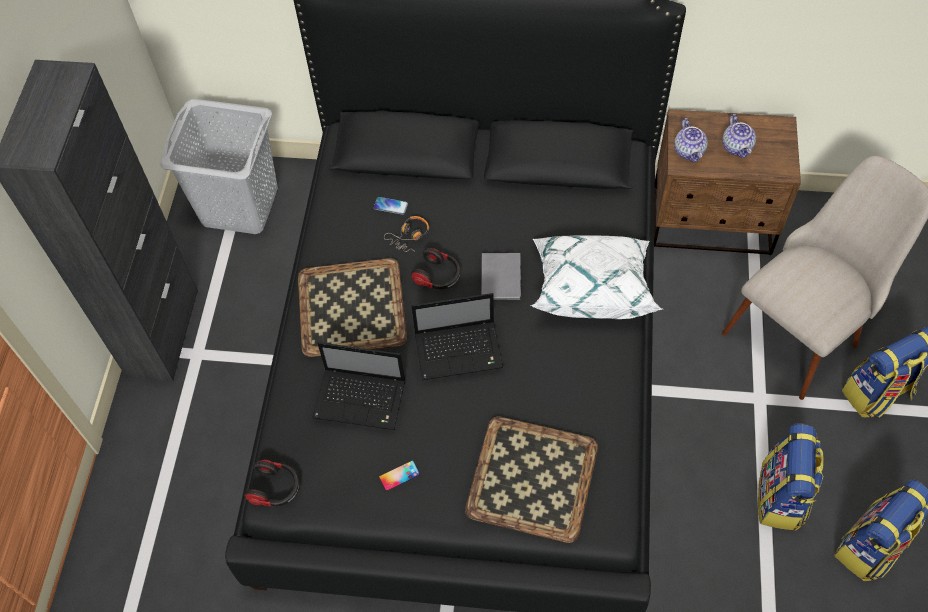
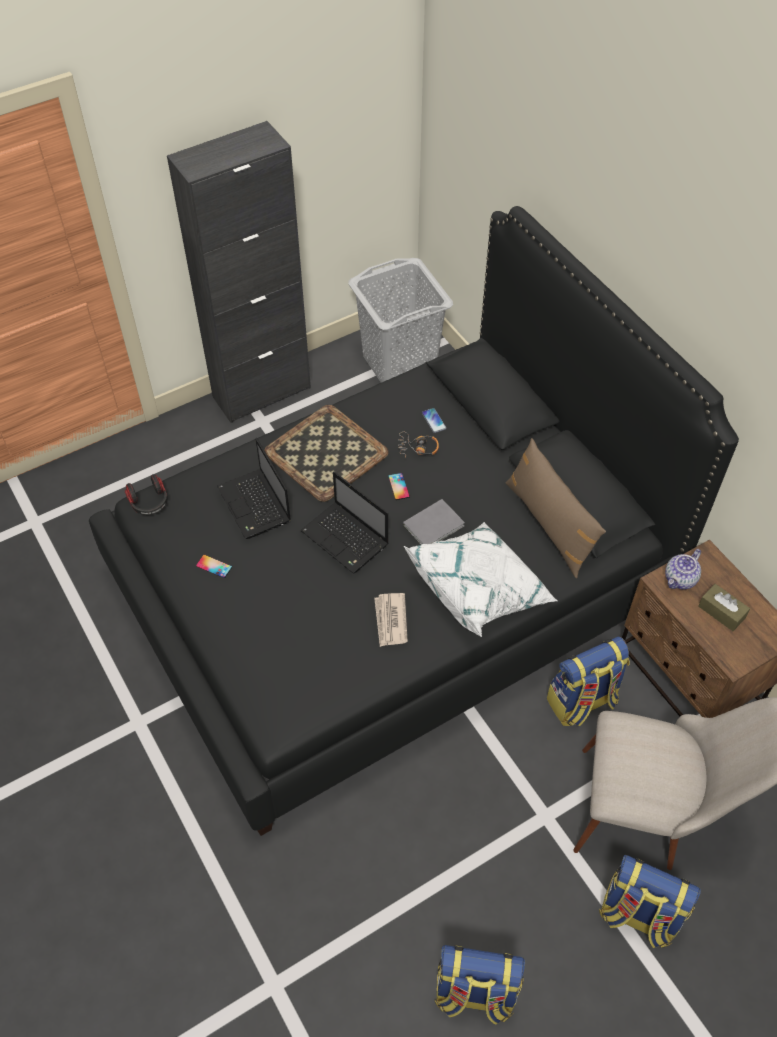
camera: 50 degrees right, 5 degrees down
(438, 276) = (398, 486): headphones -> phone
(531, 477) = (276, 649): tray -> none
(568, 198) = (549, 525): none -> brown pillow
(571, 371) = (390, 621): none -> newspaper
(737, 147) = (721, 612): teapot -> brown tissue box
(781, 497) = (463, 889): backpack -> backpack (582, 702)

